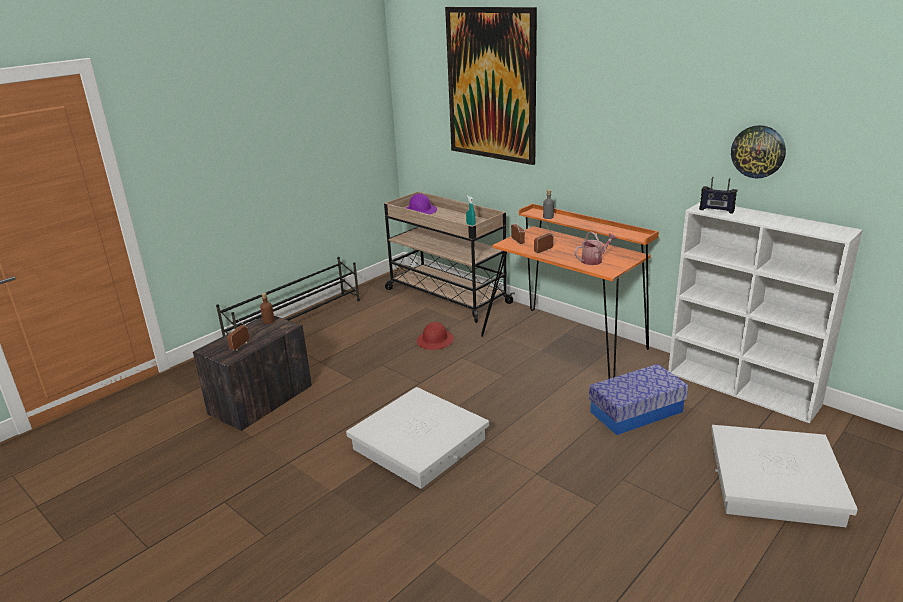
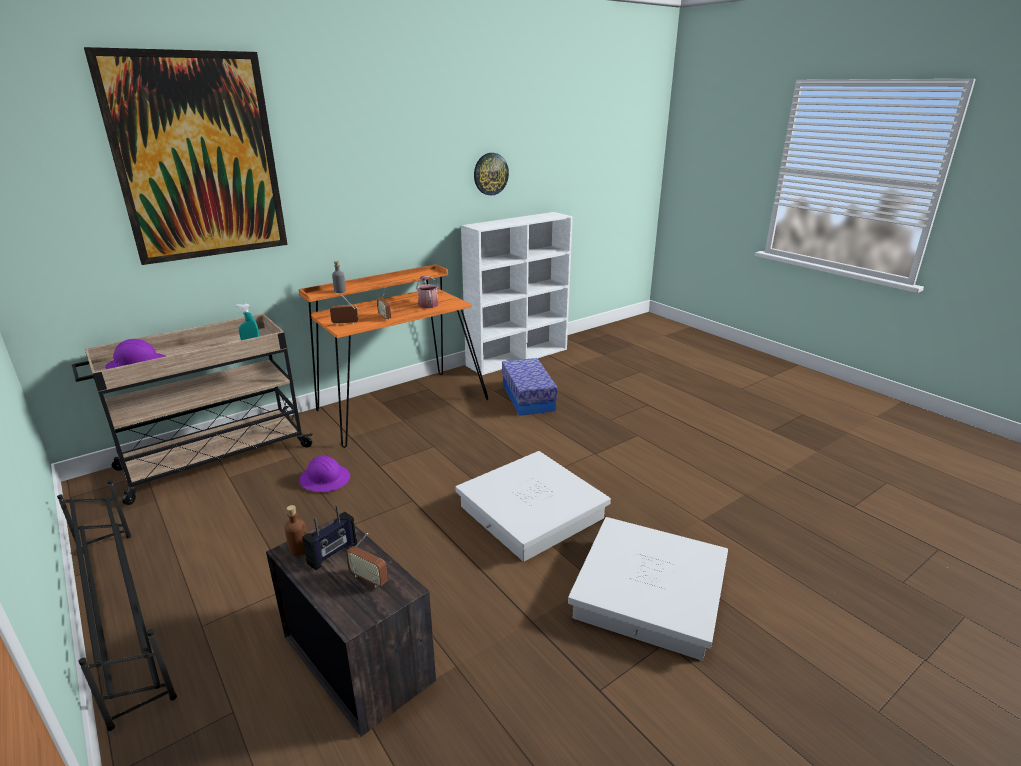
camera: 80 degrees left, 0 degrees up
(435, 341) = (325, 479): red hard hat -> purple hard hat
(716, 210) = (488, 225): radio -> radio (333, 554)
(774, 483) = (624, 374): white storage box -> white storage box (650, 594)

